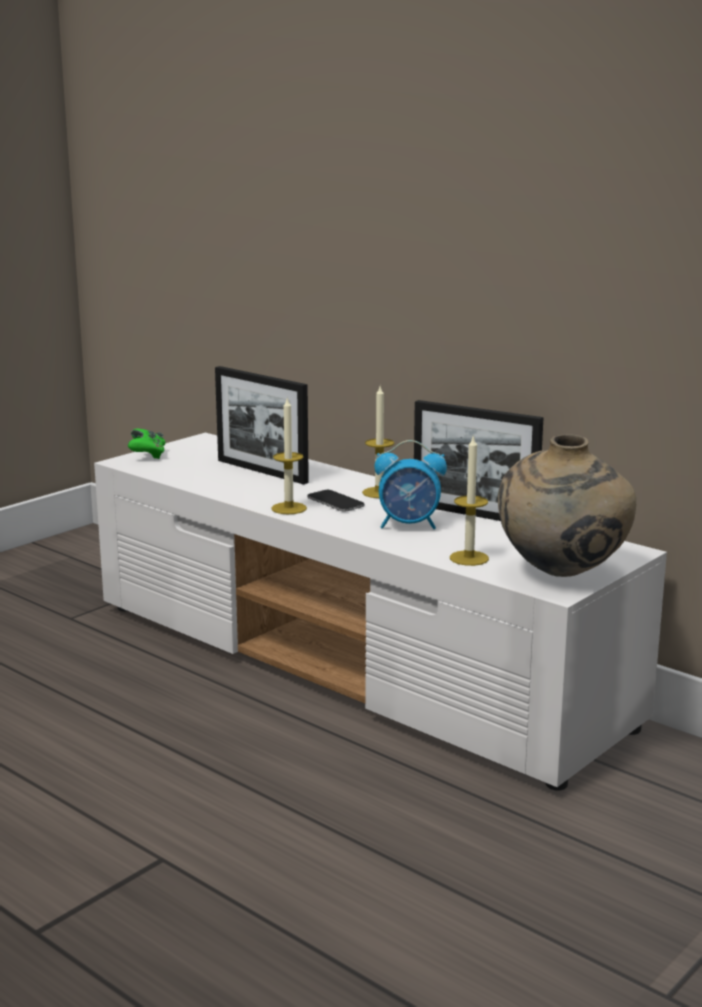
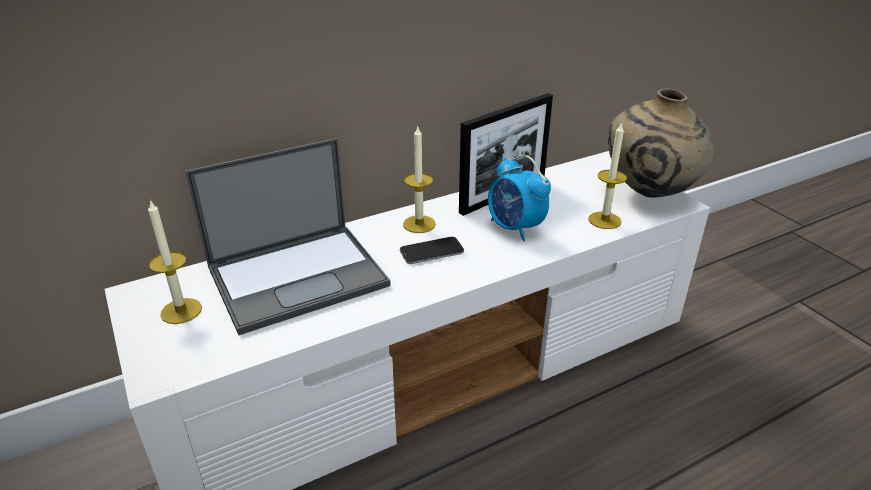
camera: 70 degrees left, 15 degrees up
(147, 455) = (152, 351): green game controller -> none
(262, 471) = (299, 275): picture frame -> laptop
(289, 508) = (433, 281): candle -> candle (181, 311)
(409, 525) = (515, 228): alarm clock -> alarm clock turned 120 degrees clockwise

